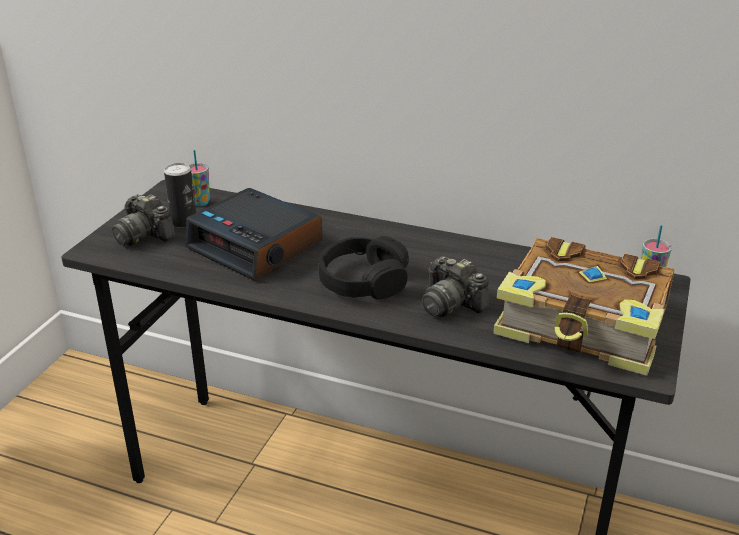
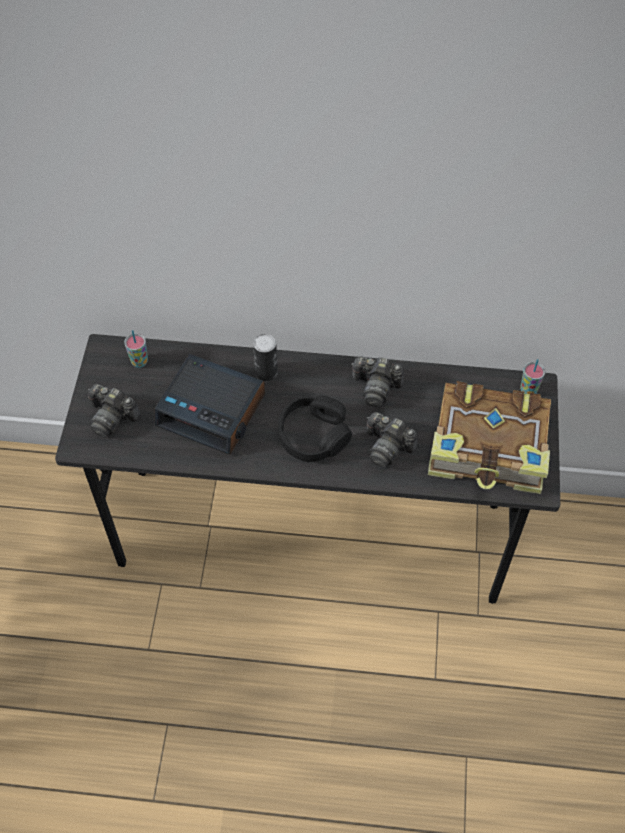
camera: 15 degrees left, 25 degrees up
(184, 222) = (137, 391): can -> can (266, 373)
(455, 255) = (376, 387): none -> camera

